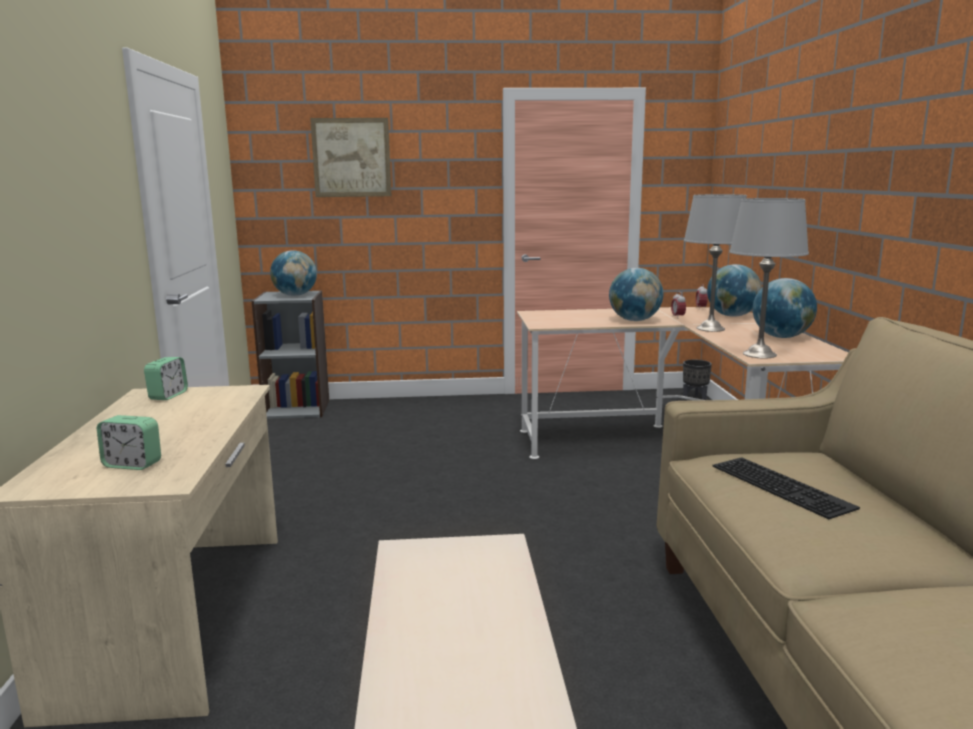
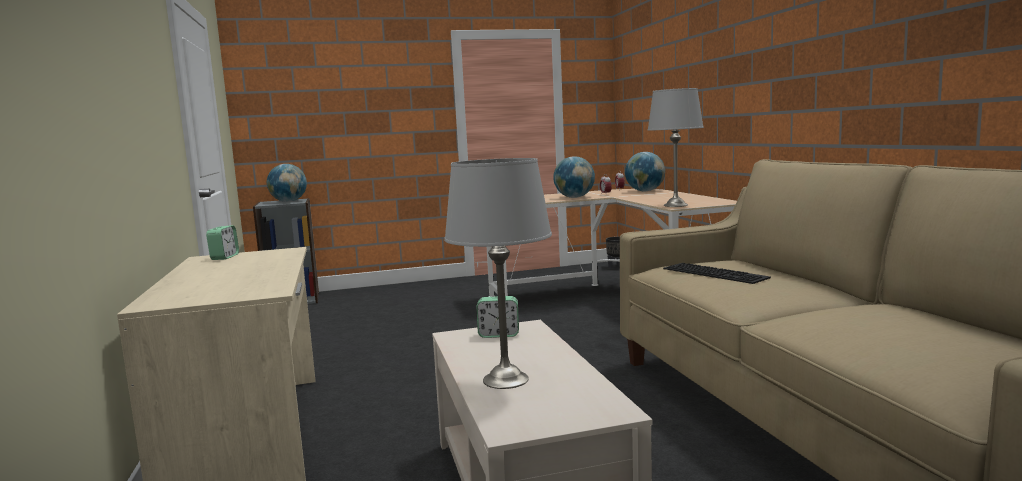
camera: 10 degrees left, 5 degrees down
(132, 464) = (230, 288): alarm clock -> alarm clock (499, 334)
(351, 157) = (330, 87): picture -> none
(711, 328) = (633, 197): grey table lamp -> grey table lamp (506, 379)
(781, 337) = (686, 197): globe -> none

